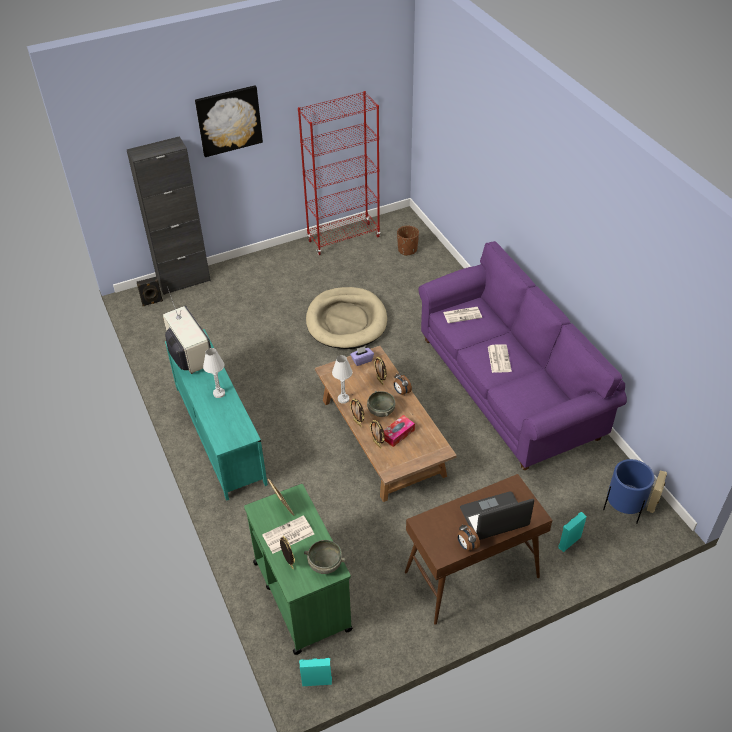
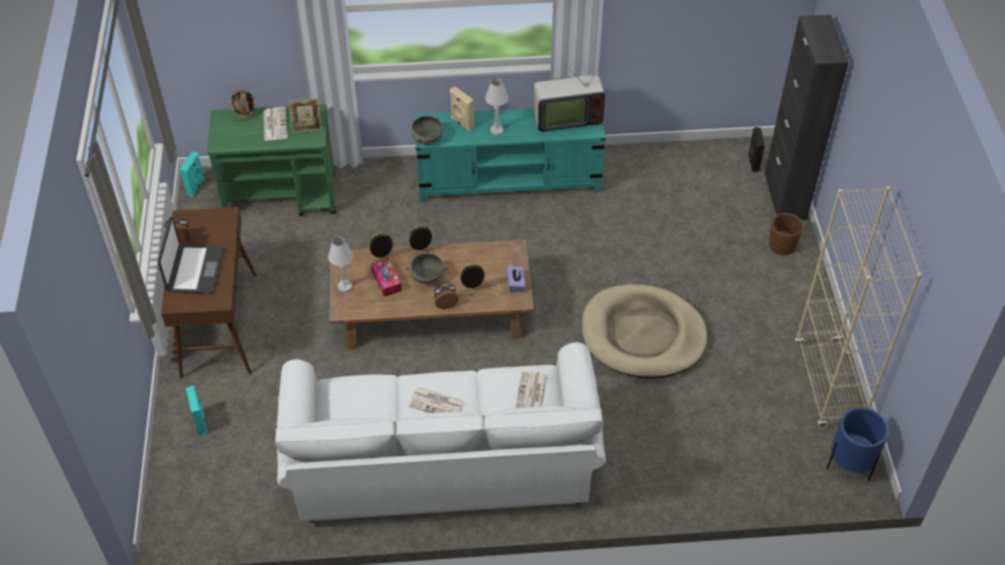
camera: 110 degrees right, 5 degrees up
(229, 120) = (871, 110): picture -> none
(325, 565) = (228, 139): grey bowl -> grey bowl (427, 138)
(343, 239) = (828, 384): red bookcase -> beige bookcase
(343, 399) = (463, 250): white table lamp -> white table lamp (345, 287)
(407, 250) = (775, 454): brown planter -> brown planter (782, 245)
(508, 388) = (442, 463): purple sofa -> white sofa
(623, 509) = (206, 495): blue planter -> blue planter (850, 465)
(653, 502) = (194, 531): beige speaker -> beige speaker (461, 123)

